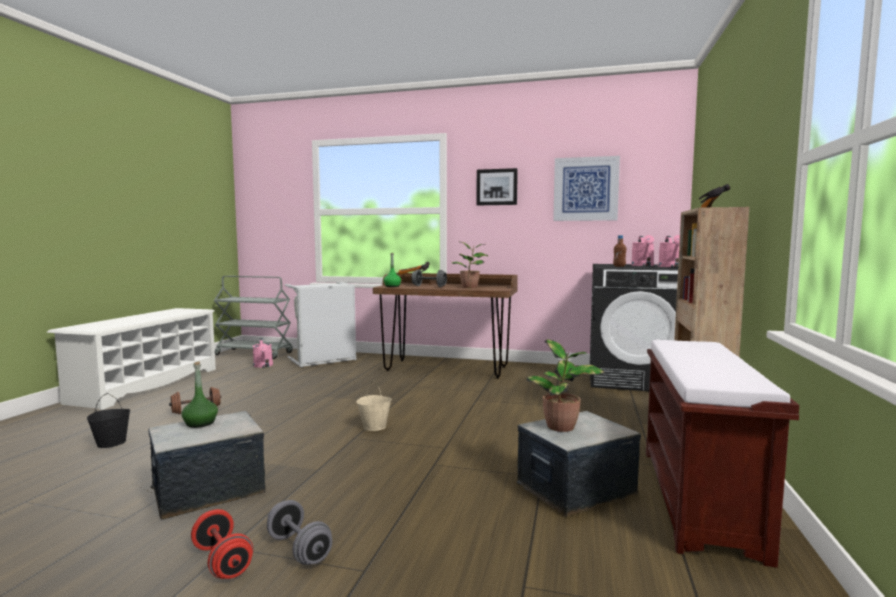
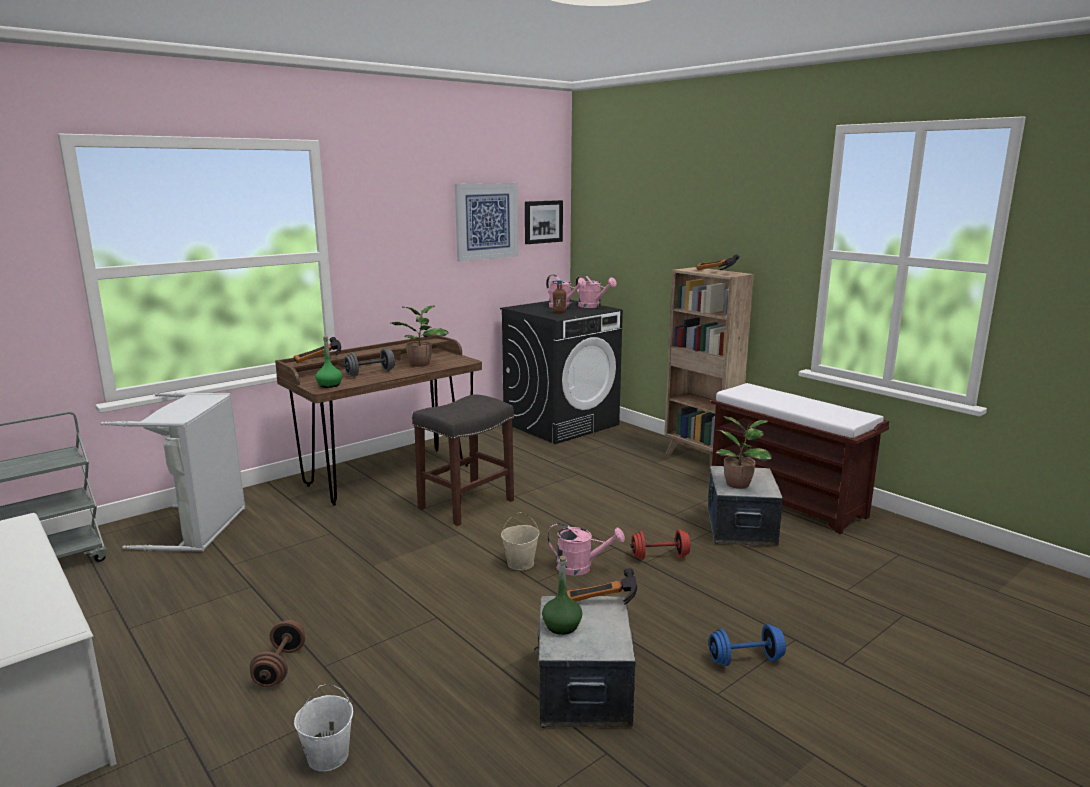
camera: 55 degrees left, 10 degrees up
(111, 443) = (327, 756): black bucket -> white bucket
(222, 561) = (739, 700): red dumbbell -> red dumbbell (659, 557)
(243, 427) = (600, 604): none -> hammer
(263, 366) = (129, 577): pink watering can -> pink watering can (581, 567)
(299, 549) = (745, 660): grey dumbbell -> blue dumbbell
(438, 393) = (466, 505): none -> grey stool
(497, 187) = (392, 220): picture -> picture (543, 221)

